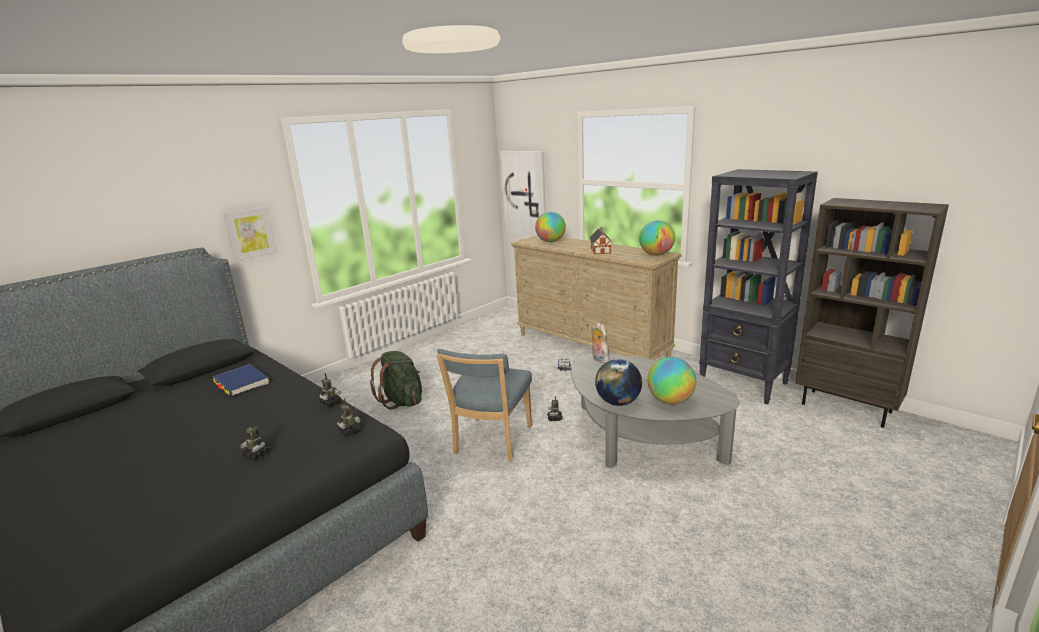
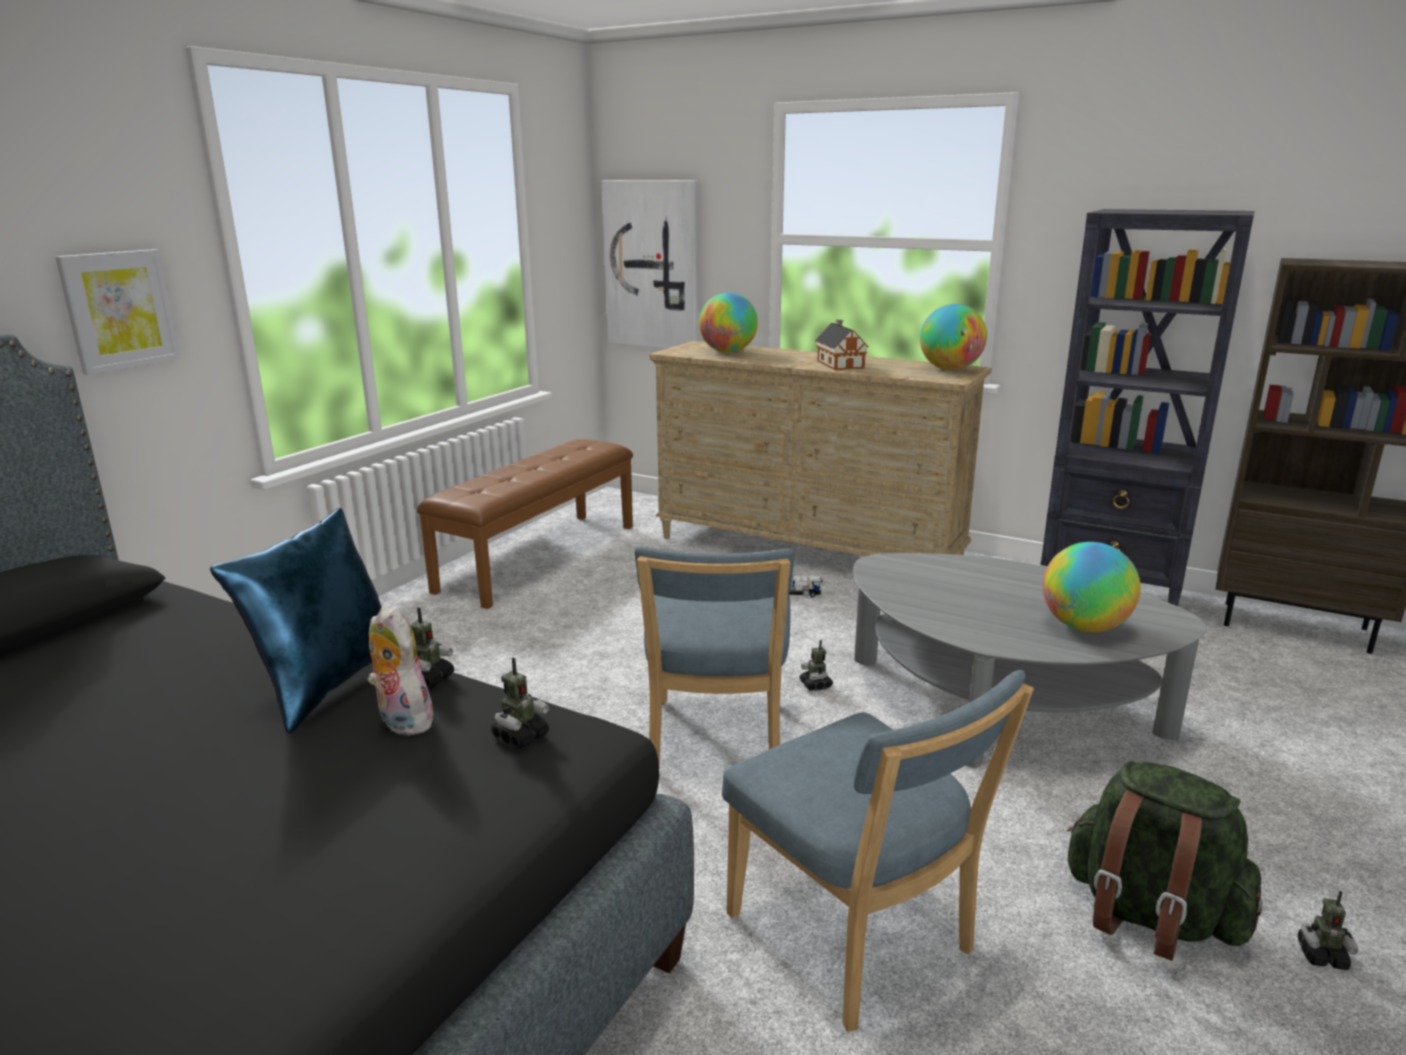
camera: 15 degrees left, 0 degrees up
(241, 382) = (163, 651): blue book -> none
(257, 455) = (312, 816): toy robot -> toy robot (1321, 956)
(293, 402) = (329, 683): none -> blue pillow
(402, 401) = (480, 677): green backpack -> green backpack (1149, 916)
(456, 342) = (538, 557): none -> brown bench
(505, 540) = (856, 940): none -> blue chair
(599, 359) = (897, 563): plush toy -> plush toy (401, 721)
(618, 402) = (992, 637): globe -> none

